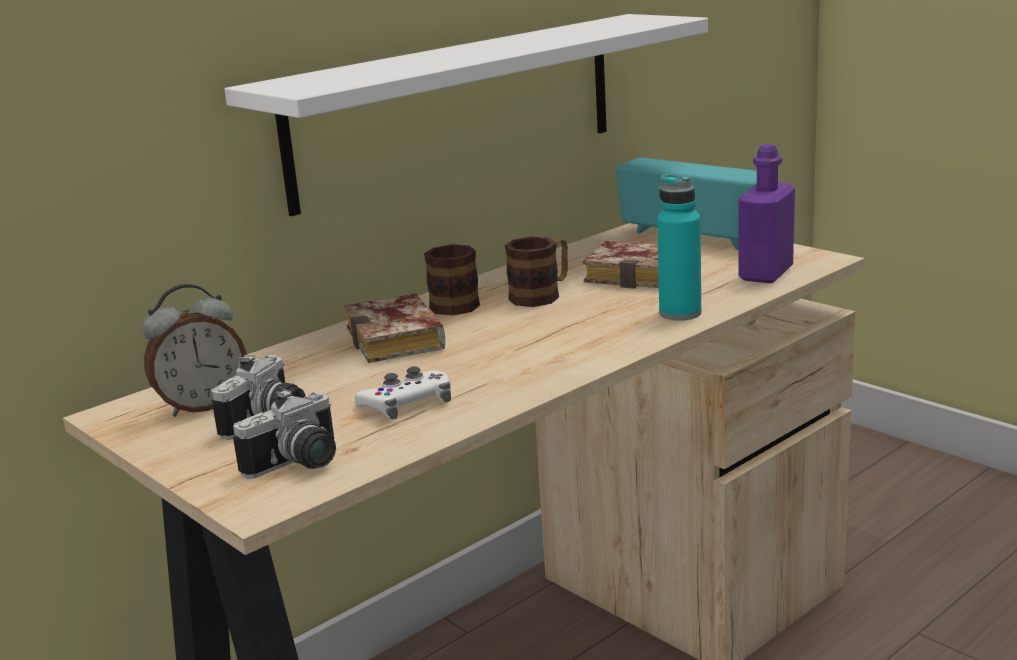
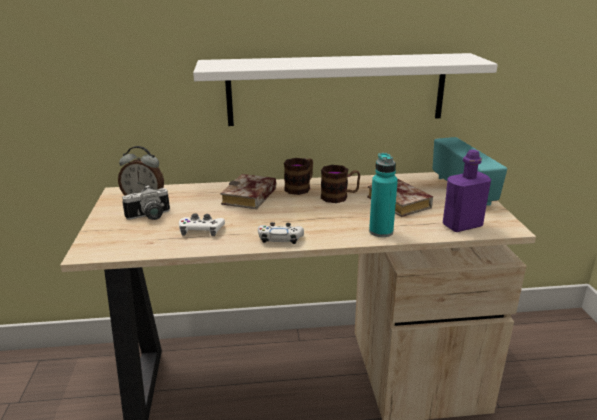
camera: 35 degrees right, 5 degrees up
(299, 465) = (125, 241): camera -> none
(558, 369) = (280, 239): none -> white game controller

